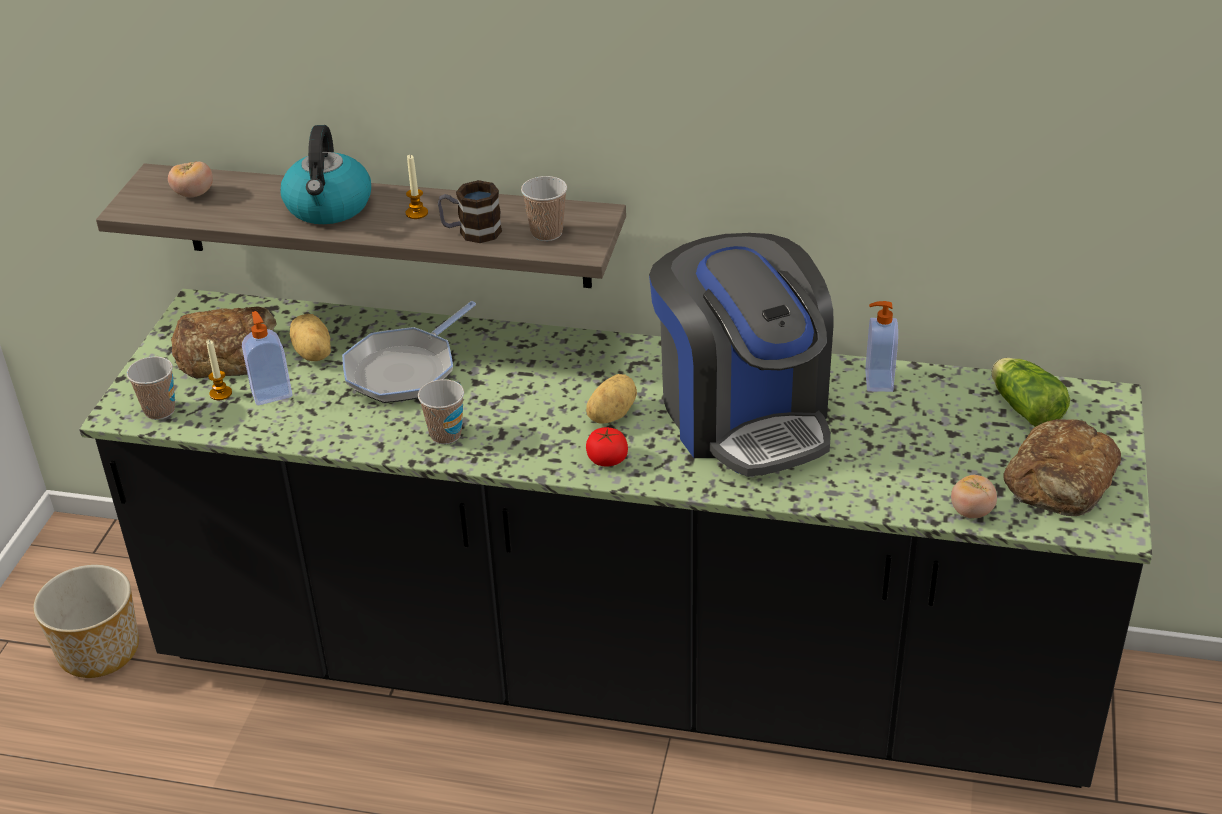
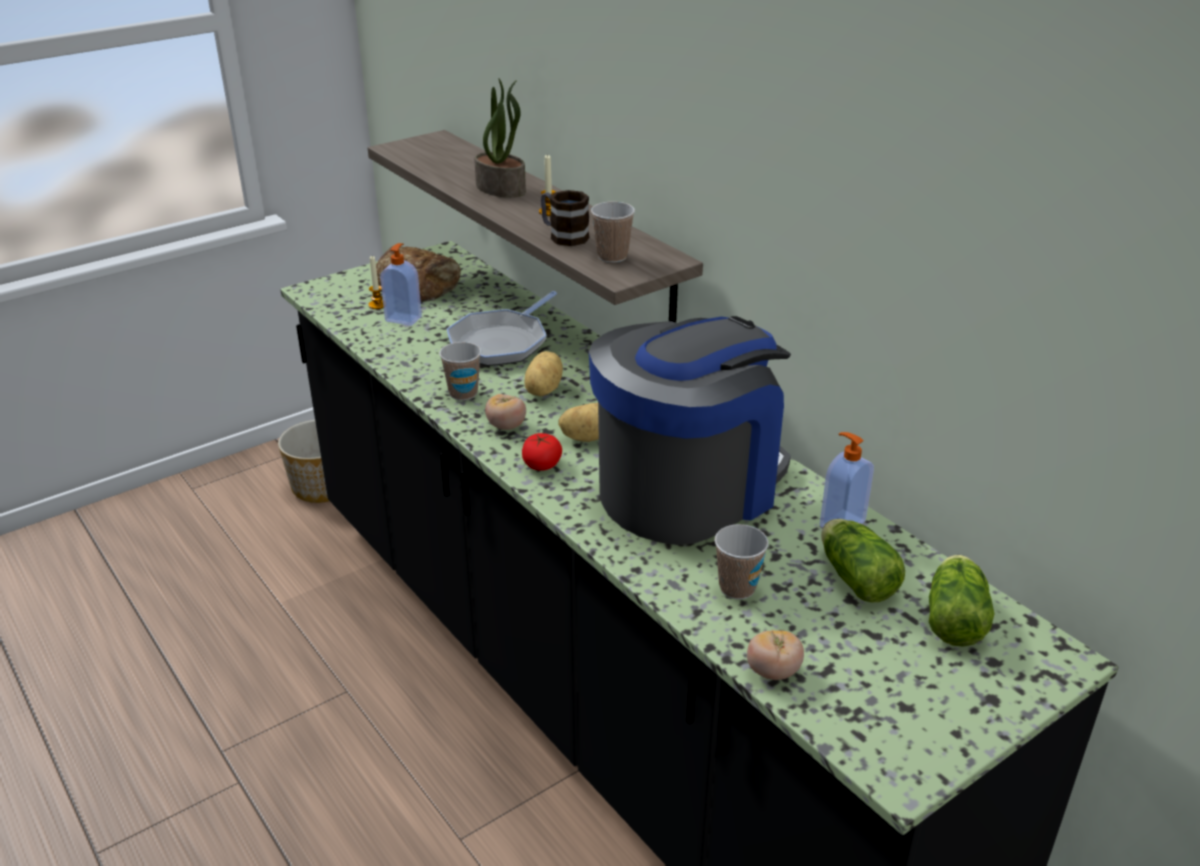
camera: 40 degrees right, 5 degrees down
(160, 410) = (332, 298): cup -> cup (737, 588)
(194, 194) = (440, 153): tomato -> tomato (506, 426)
(312, 354) = (462, 307): potato -> potato (542, 390)
(329, 207) = (502, 188): kettle -> potted plant
(404, 370) = (501, 342): frying pan -> frying pan turned 45 degrees counterclockwise
(743, 415) = (688, 489): coffee machine -> coffee machine turned 150 degrees counterclockwise
(934, 415) = (854, 576): none -> lettuce
(1062, 479) = (904, 698): bread -> none

